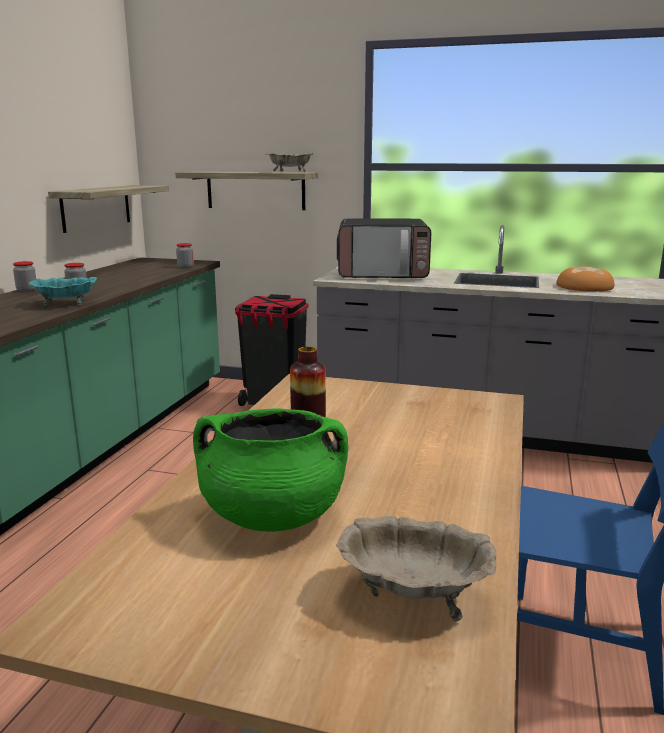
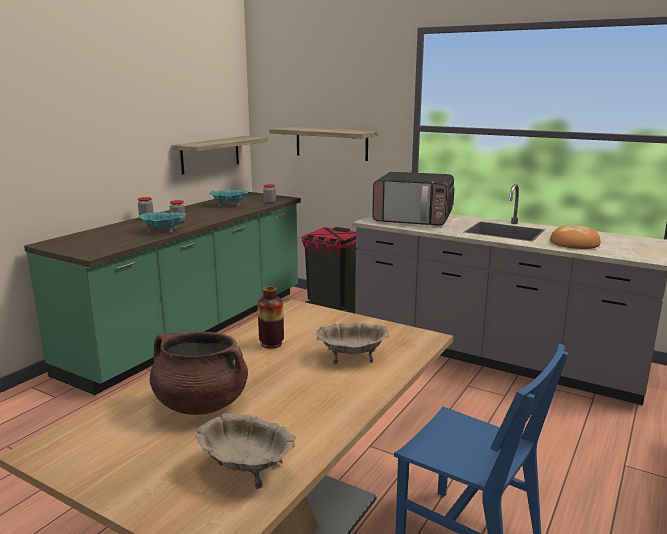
camera: 15 degrees right, 0 degrees up
(134, 272) = (229, 206): none -> turquoise bowl
(272, 516) = (200, 404): green cooking pot -> brown cooking pot
(290, 172) = (354, 131): beige bowl -> beige bowl (352, 356)

